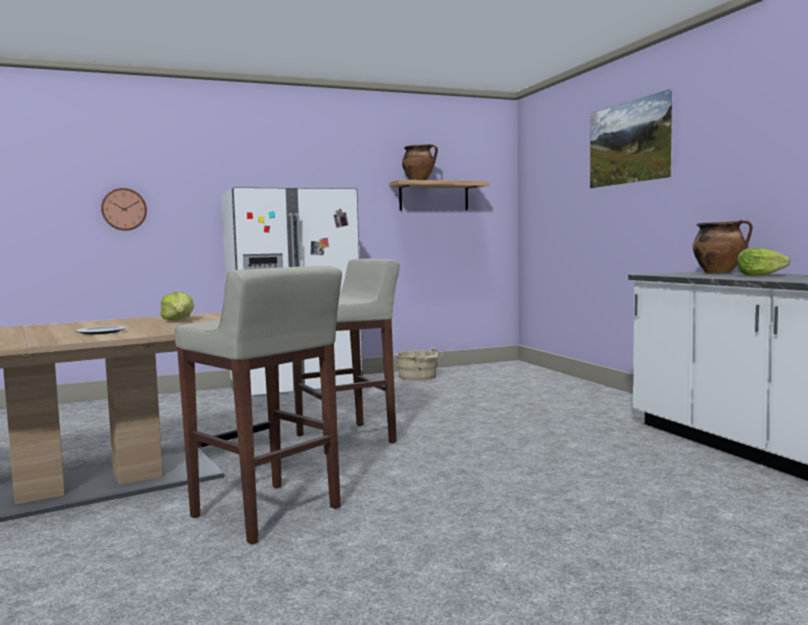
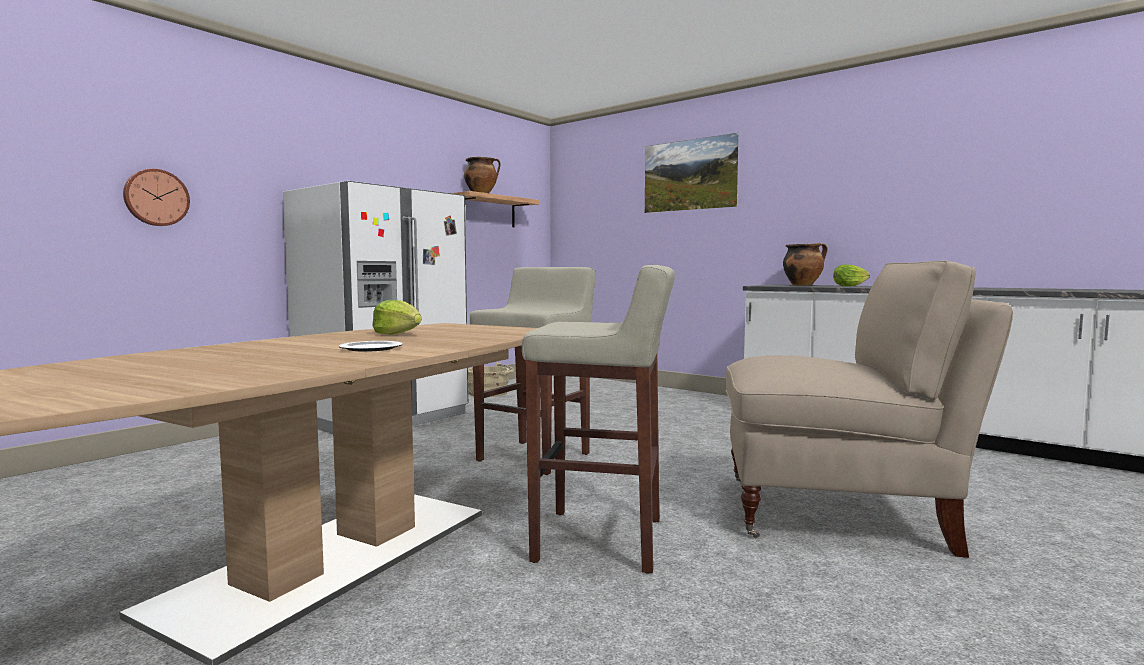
camera: 30 degrees left, 0 degrees up
(514, 537) = (838, 514): none -> beige chair

